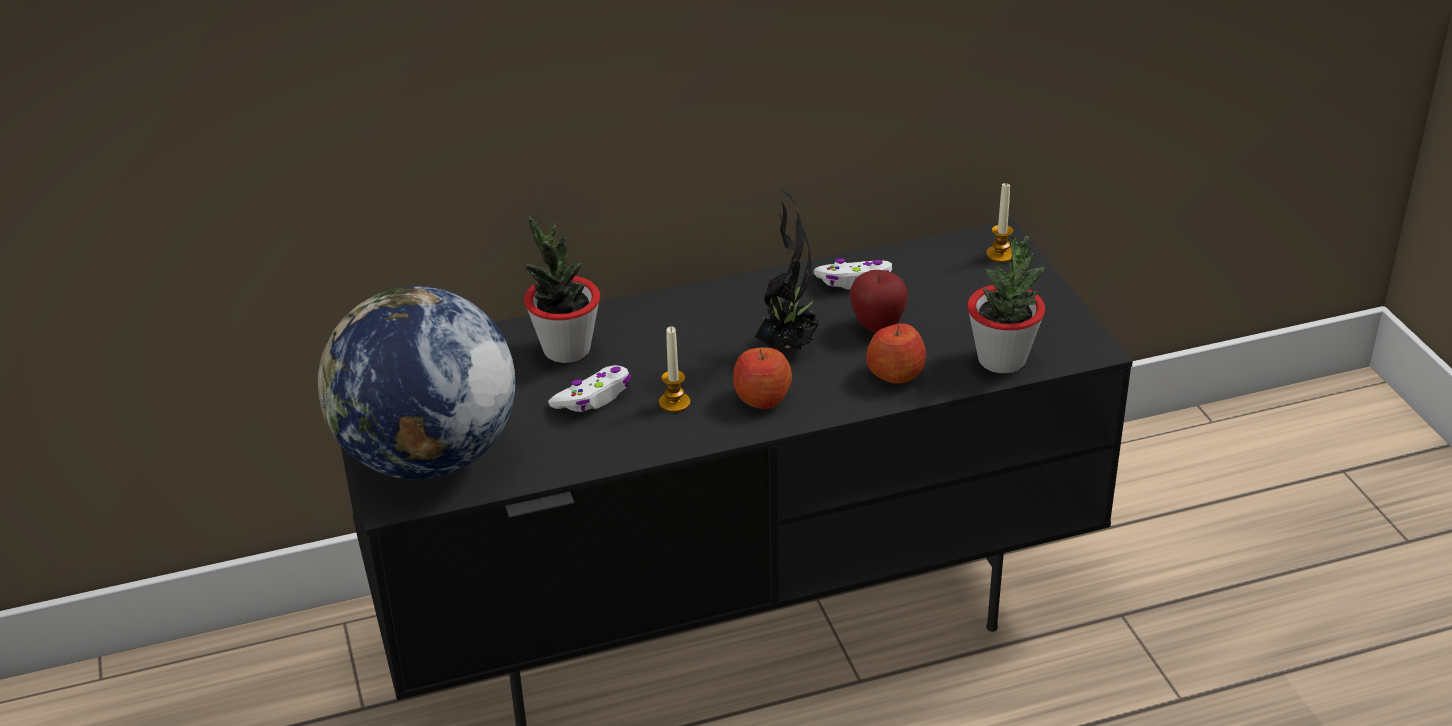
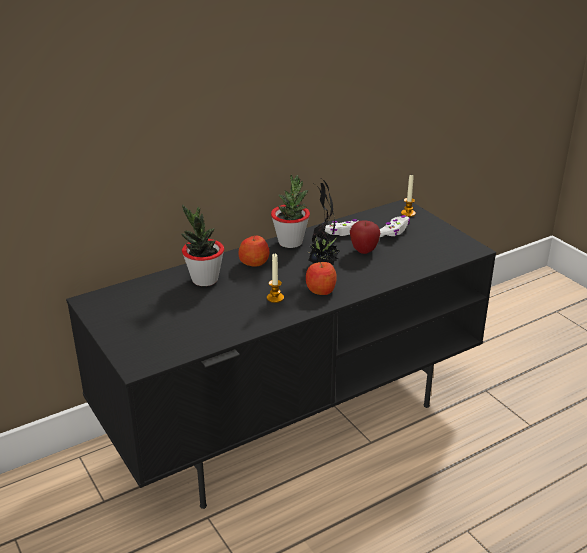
camera: 15 degrees left, 5 degrees down
(427, 458) = (147, 342): globe -> none
(594, 397) = (230, 301): white game controller -> white game controller (393, 231)
(895, 373) = (384, 271): apple -> apple (254, 262)
(1002, 360) = (433, 258): potted plant -> potted plant (290, 242)

